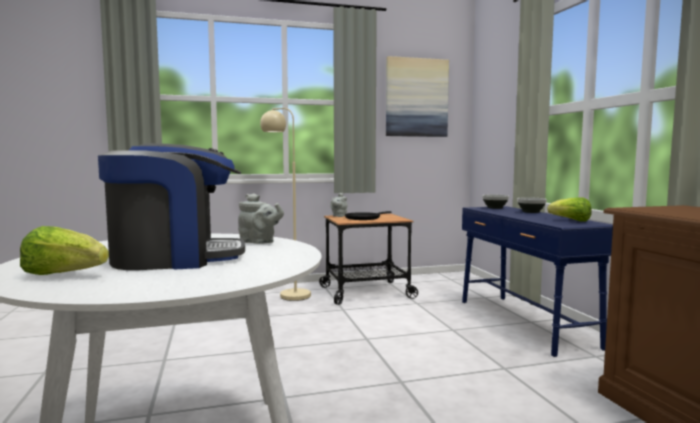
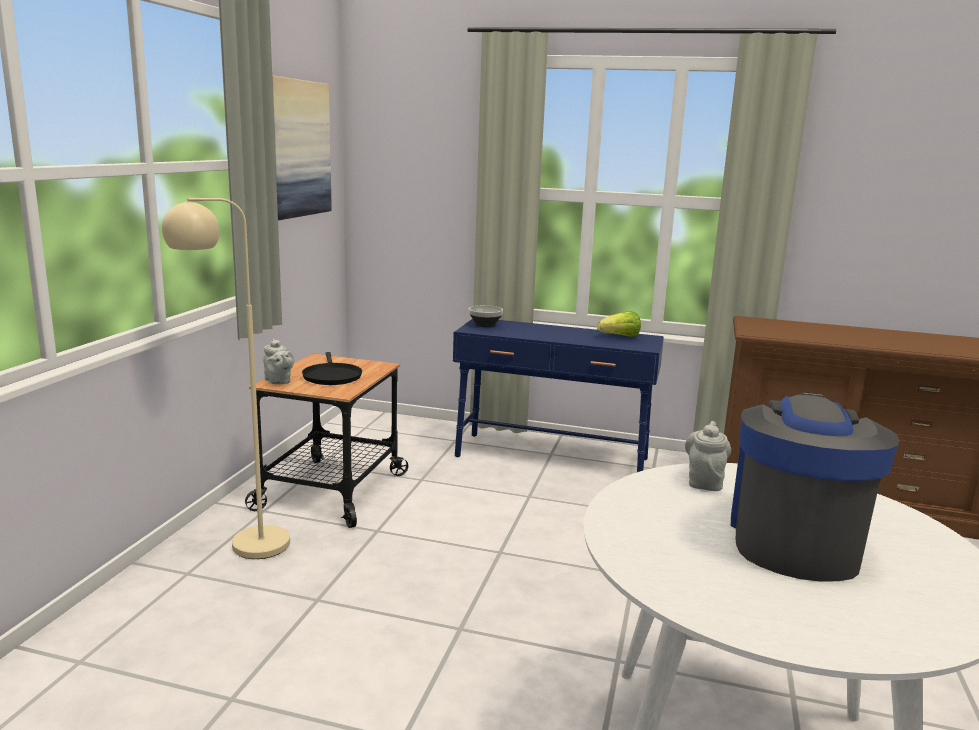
camera: 60 degrees left, 10 degrees up
(64, 275) = (880, 613): lettuce -> none
(259, 242) = (704, 481): grey teapot -> grey teapot turned 45 degrees counterclockwise
(530, 212) = (541, 327): bowl -> none

